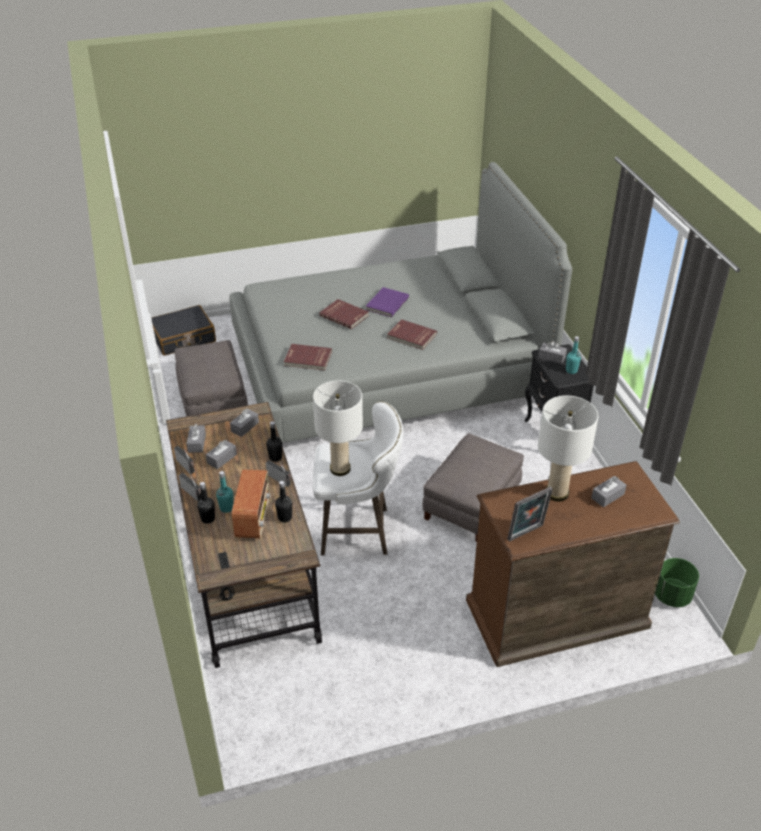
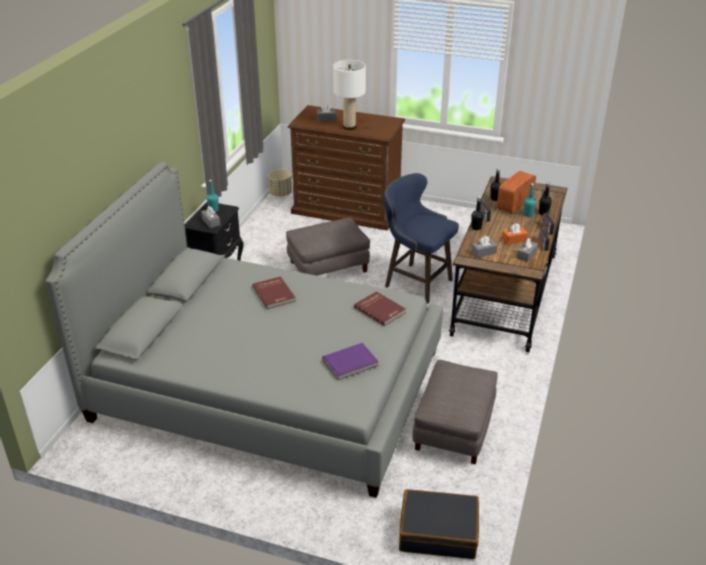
camera: 145 degrees left, 5 degrees down
(222, 459) = (514, 239): grey tissue box -> orange tissue box
(340, 469) = (434, 221): white table lamp -> none
(344, 315) = (306, 335): red book -> none
(359, 531) = (415, 282): white stool -> blue stool
(386, 303) = (255, 332): purple book -> purple book (350, 363)
(526, 534) = (386, 121): picture frame -> none
(671, 596) = (280, 194): green planter -> beige planter

